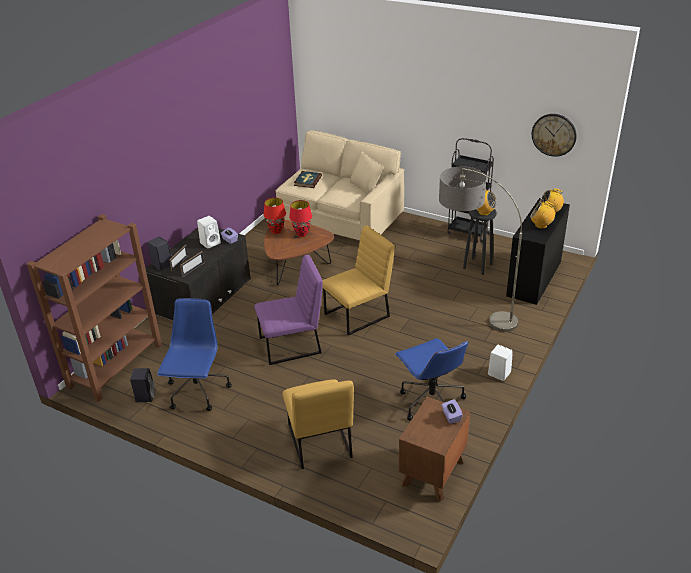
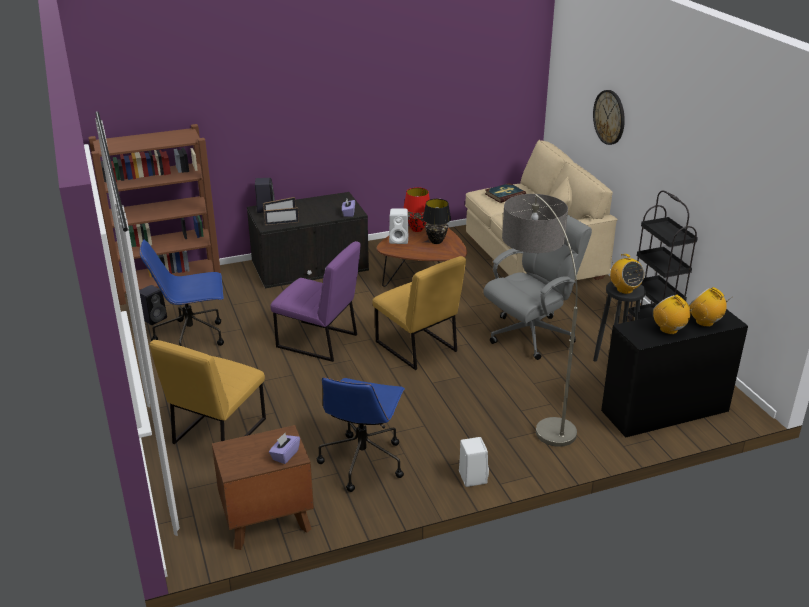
camera: 40 degrees right, 5 degrees down
(198, 392) = (192, 337): blue office chair -> blue office chair turned 150 degrees counterclockwise
(211, 243) = (329, 209): white speaker -> white speaker (399, 240)
(301, 234) = (436, 241): red table lamp -> black table lamp
(358, 314) = (417, 347): yellow chair -> yellow chair turned 45 degrees clockwise
(410, 271) = (530, 335): none -> grey office chair
(554, 134) = (764, 218): wall clock -> wall clock (609, 117)

